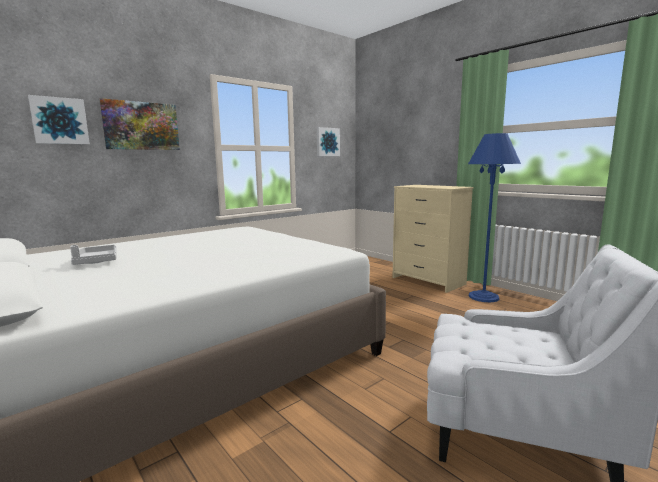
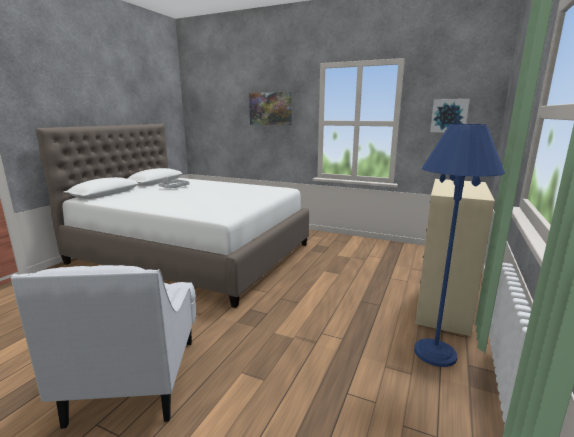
camera: 65 degrees right, 5 degrees up
(59, 121) = (232, 108): picture -> none

